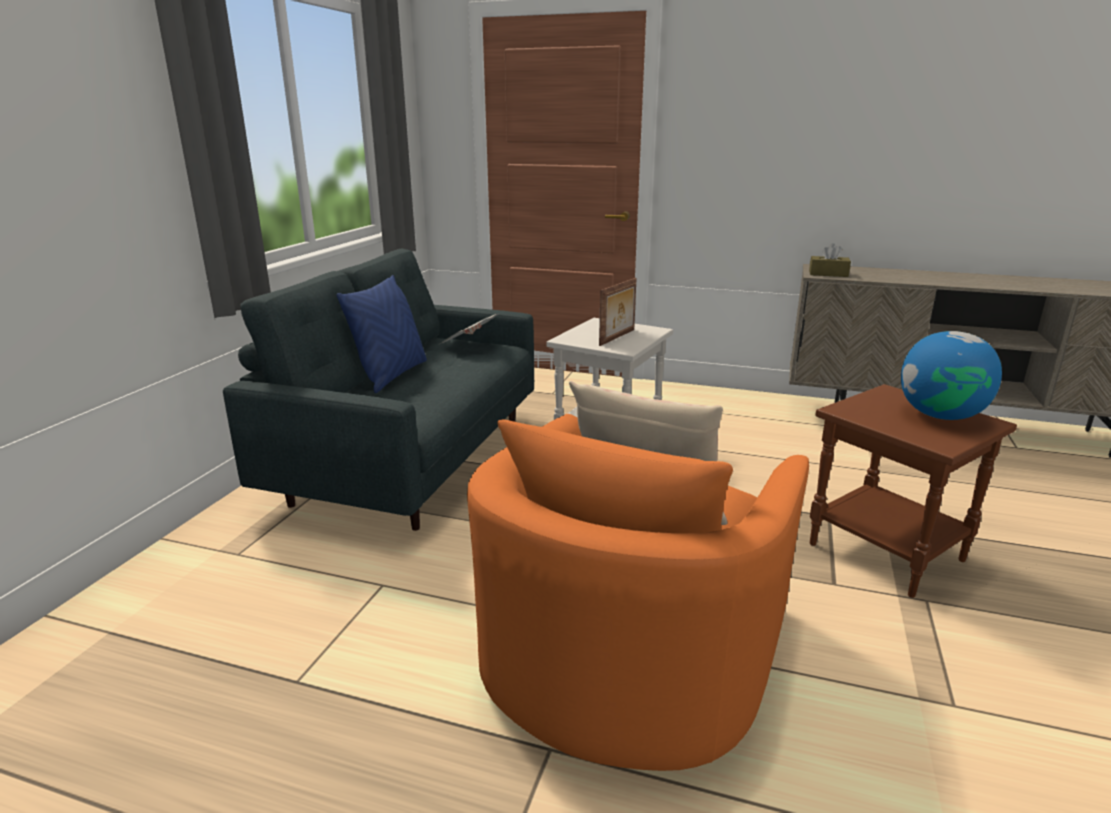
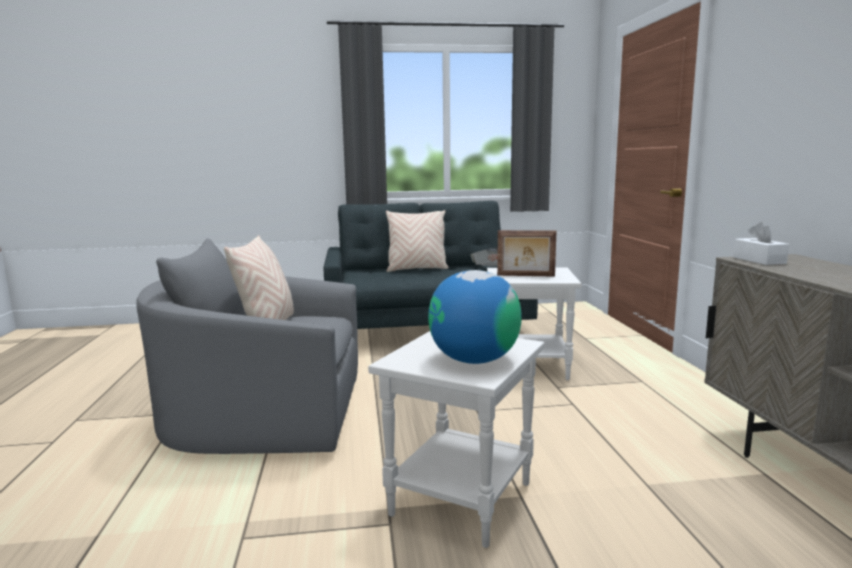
camera: 65 degrees right, 10 degrees down
(391, 375) = (417, 269): blue pillow -> beige pillow
(628, 650) = (264, 417): orange armchair -> grey armchair
(828, 274) = (759, 260): brown tissue box -> white tissue box
(888, 552) = (463, 500): brown side table -> white side table

